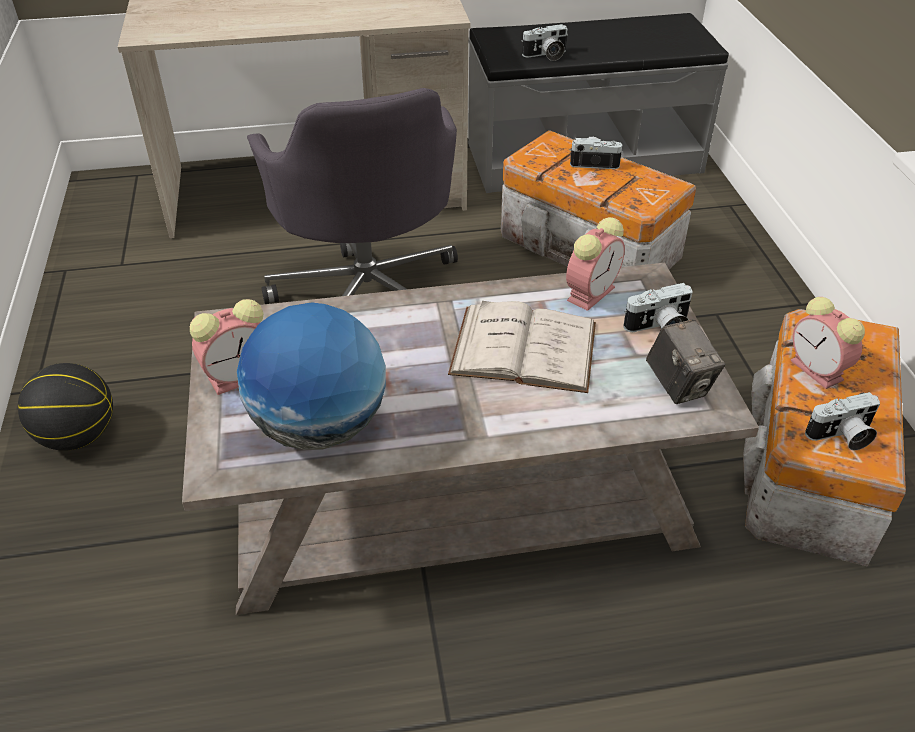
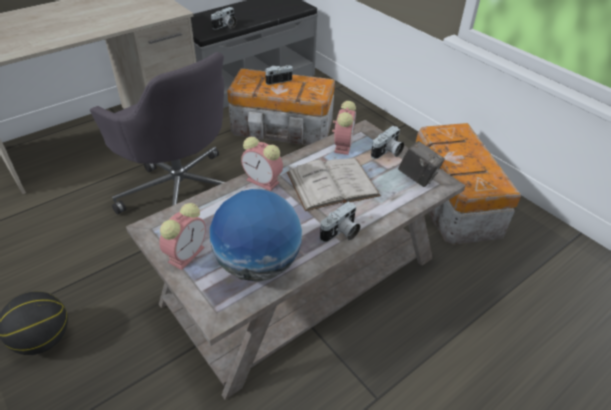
camera: 30 degrees left, 0 degrees up
(819, 371) = (452, 153): alarm clock -> alarm clock (264, 181)
(841, 436) = (482, 180): camera -> camera (341, 233)

